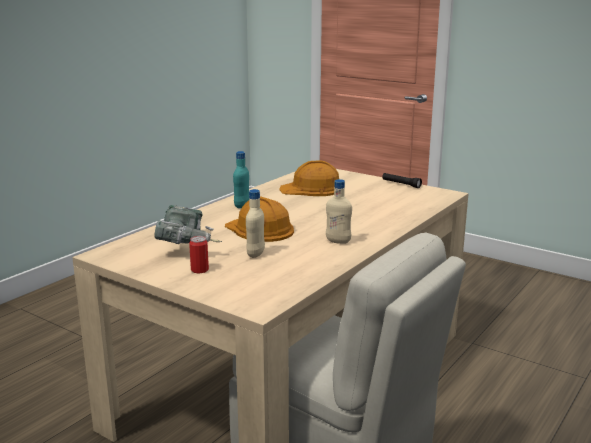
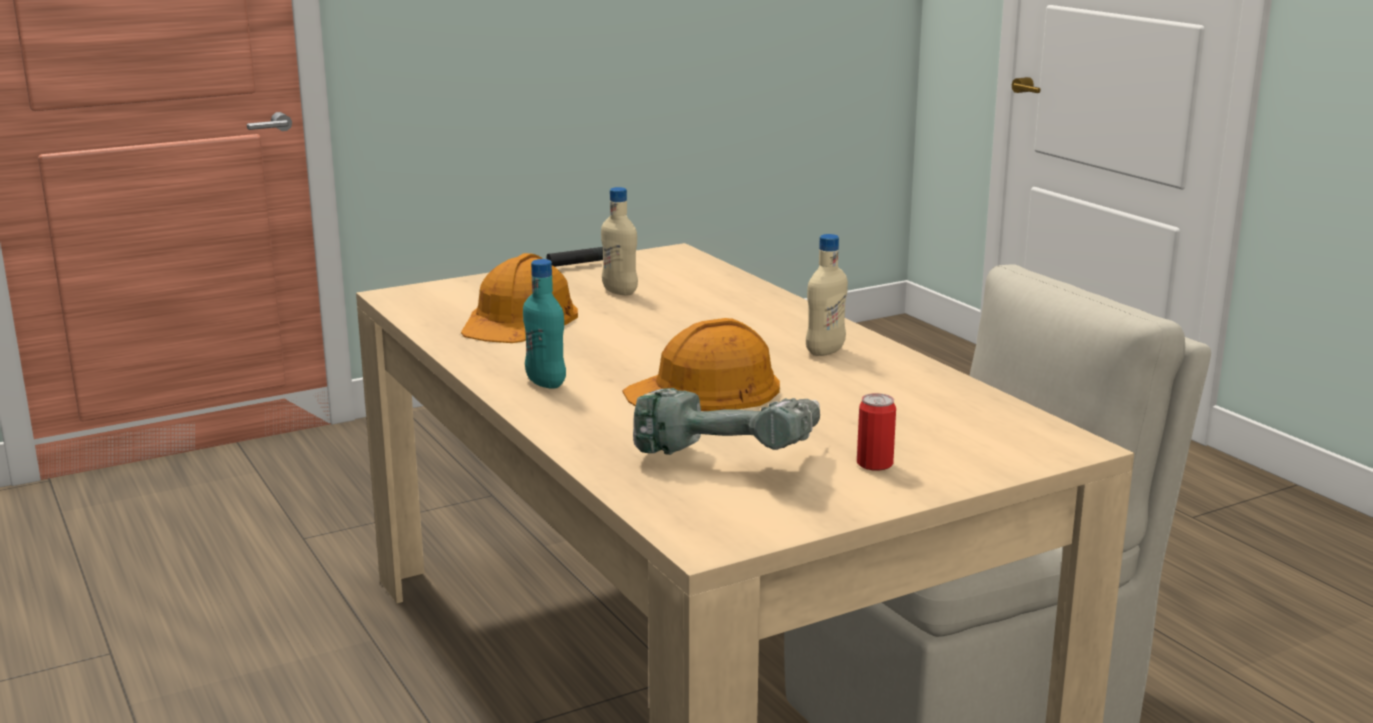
camera: 65 degrees left, 0 degrees up
(255, 254) = (832, 412): beige bottle -> beige bottle (620, 291)

